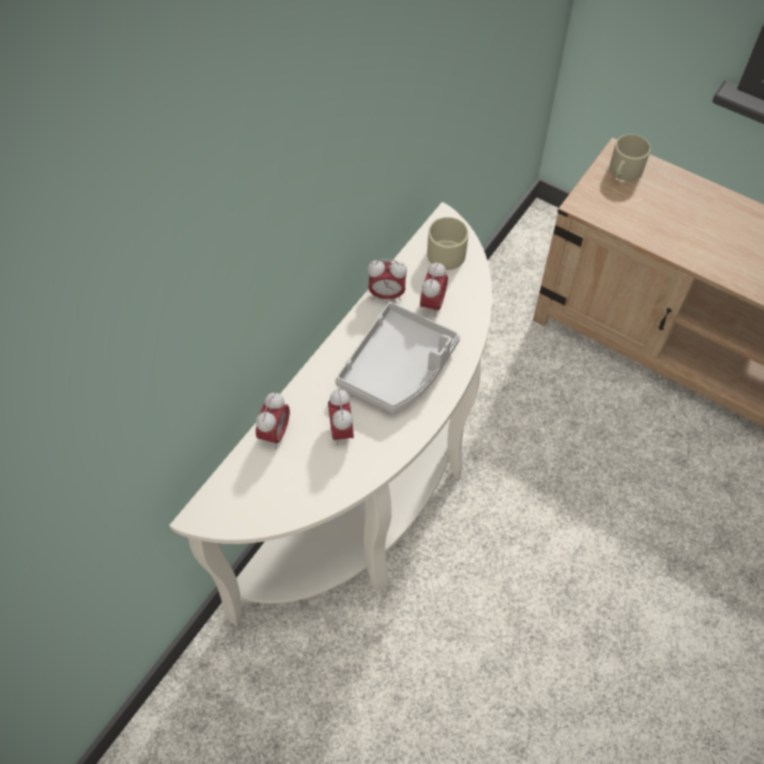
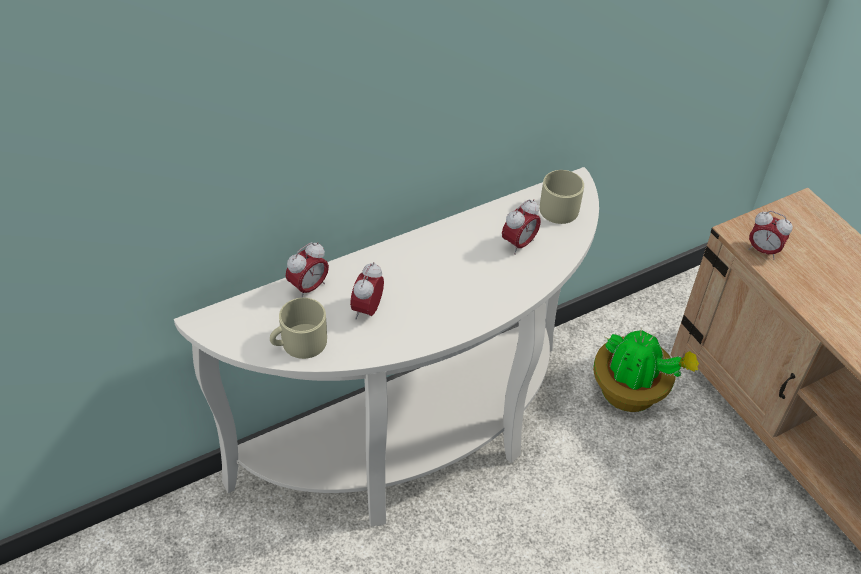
camera: 25 degrees right, 10 degrees down
(387, 295) = (481, 220): alarm clock -> alarm clock (763, 250)
(398, 368) = (452, 281): grey tray -> none
(520, 369) = (631, 392): none -> potted plant
(624, 171) = (801, 220): beige mug -> beige mug (298, 343)

